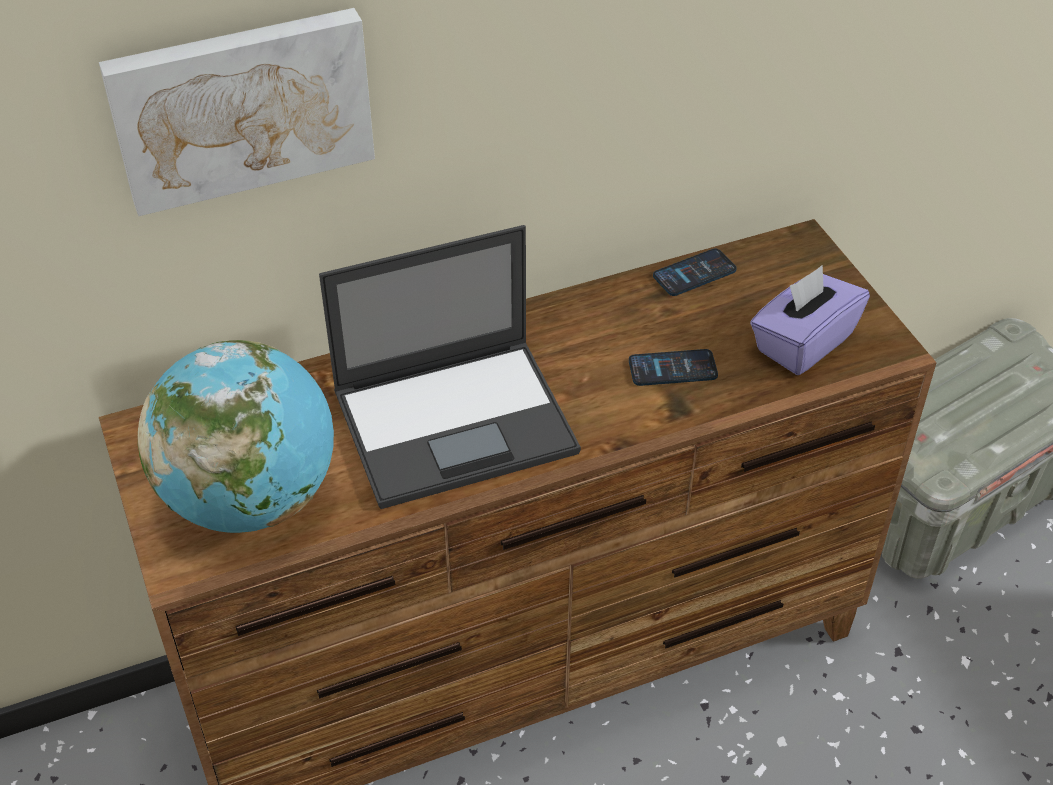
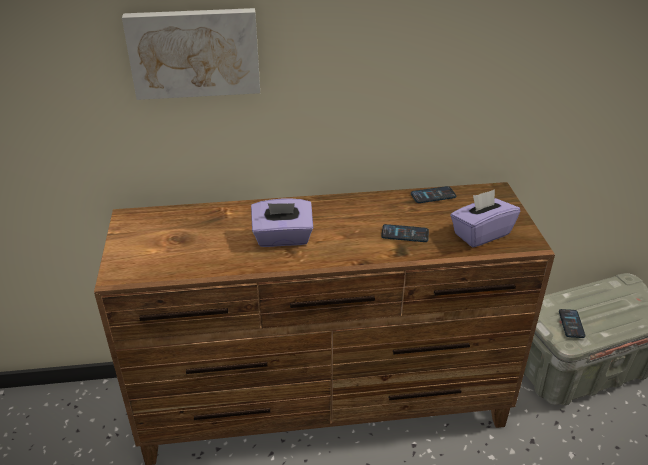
camera: 15 degrees right, 10 degrees down
(251, 498) = (165, 254): globe -> none
(457, 421) = (283, 238): laptop -> purple tissue box
(939, 440) = (571, 324): none -> phone

